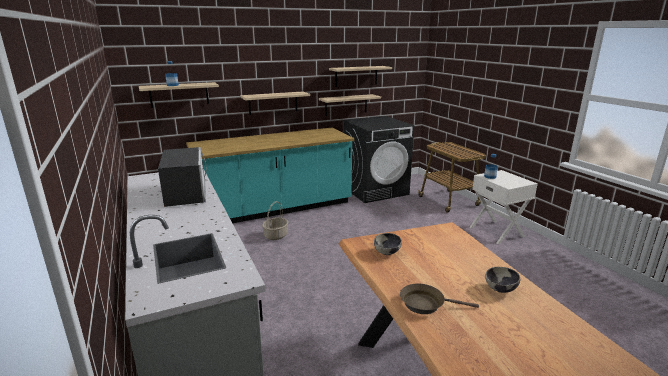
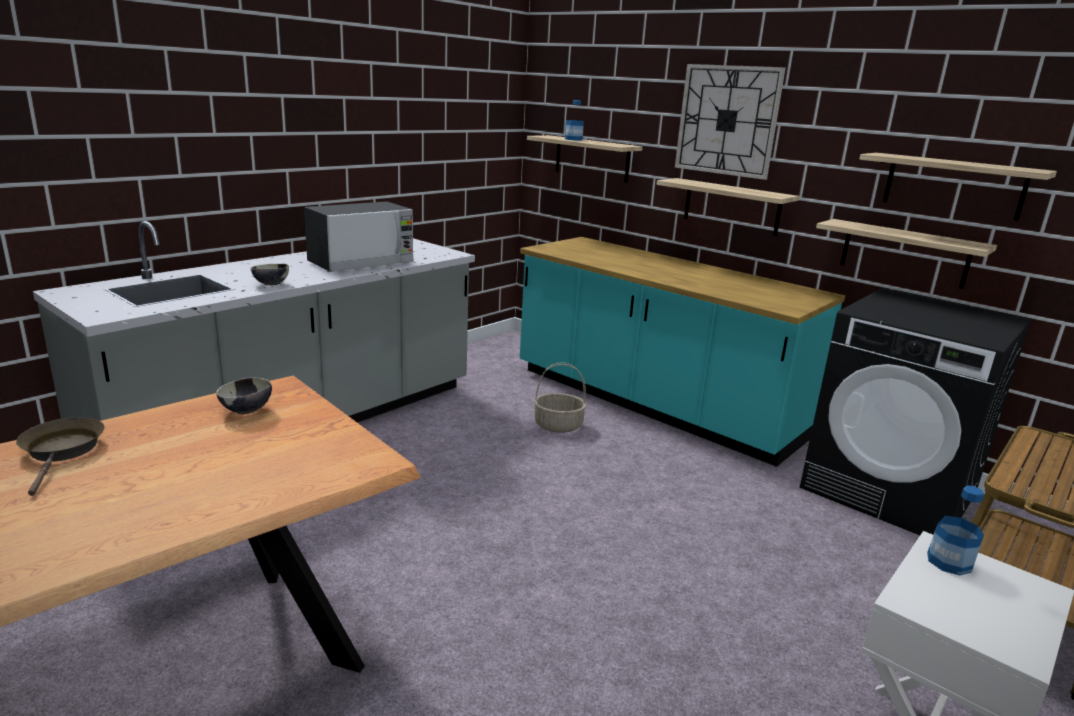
camera: 65 degrees right, 0 degrees up
(262, 62) = (727, 120): none -> wall clock
(500, 289) = (94, 522): bowl -> bowl (271, 284)

